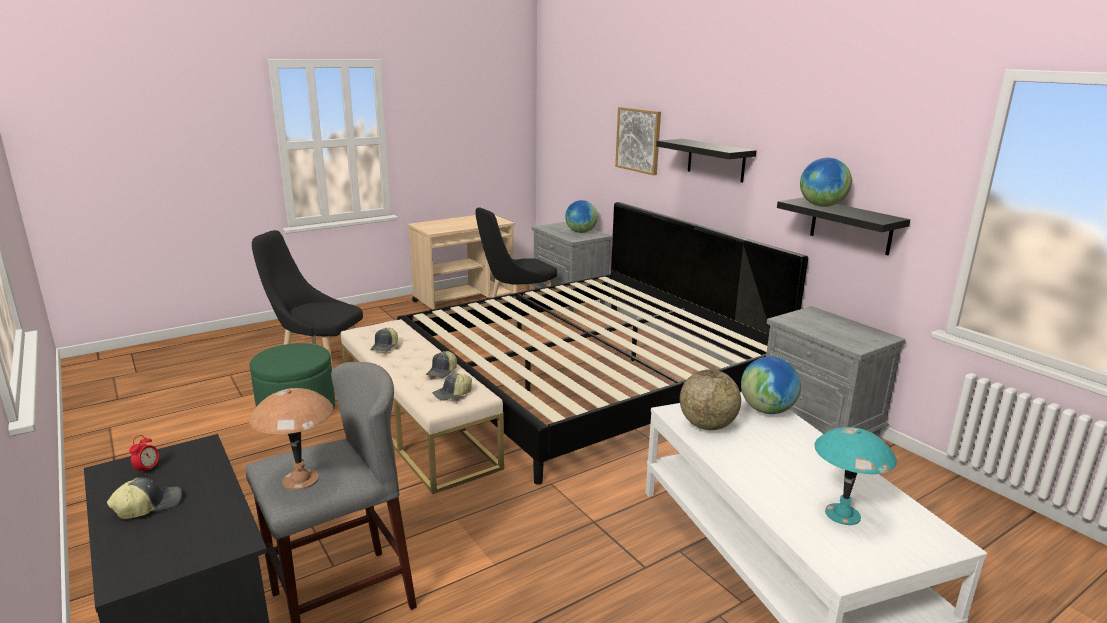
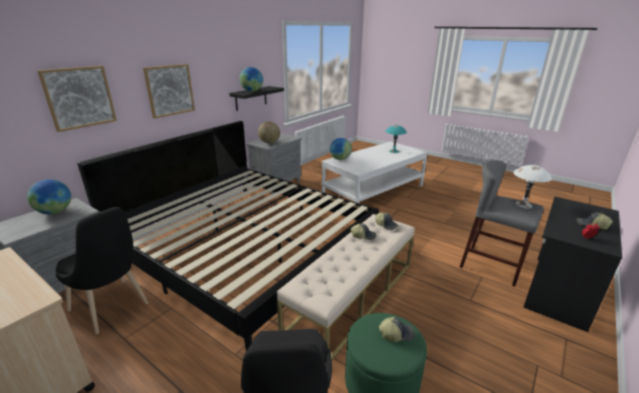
camera: 110 degrees left, 5 degrees up
(300, 479) = (523, 205): brown table lamp -> white table lamp
(385, 346) = (346, 272): cap -> cap (396, 333)
(707, 426) = (362, 166): globe -> globe (269, 142)
(716, 160) = (169, 90): black shelf -> picture

